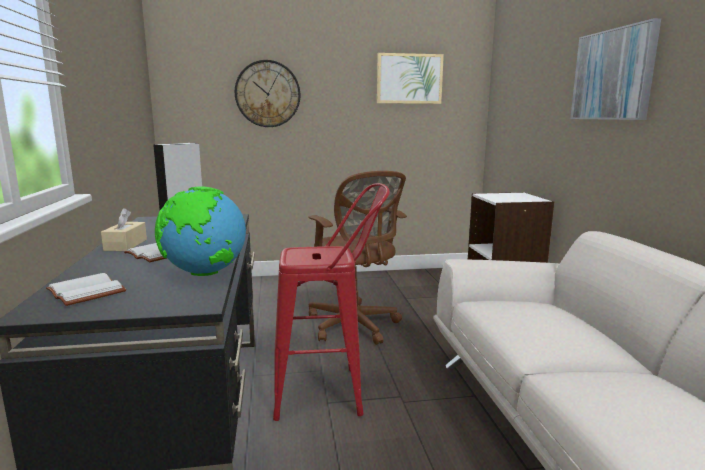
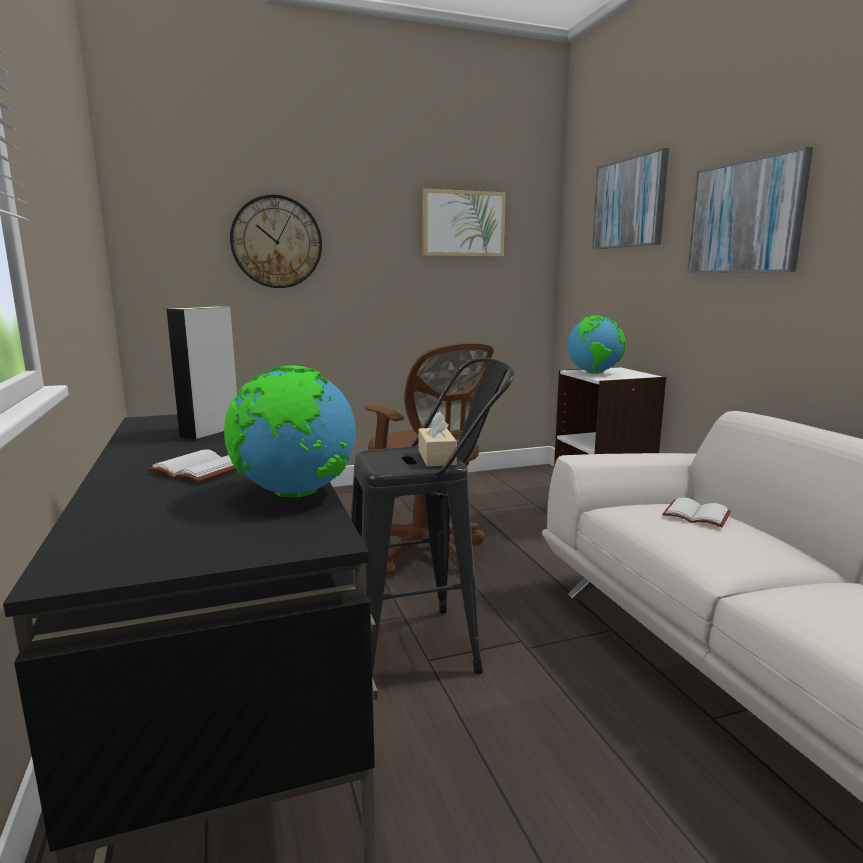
camera: 10 degrees left, 0 degrees up
(88, 291) = (134, 533): white book -> white book (698, 514)
(126, 245) = (139, 459): beige tissue box -> beige tissue box (436, 457)
(330, 392) = (426, 645): red stool -> black stool
(497, 196) = (594, 373): none -> globe
(535, 62) = (629, 203): none -> picture

